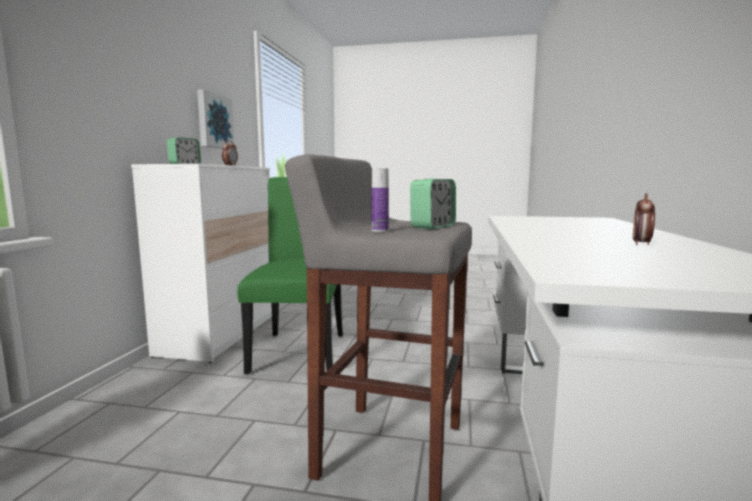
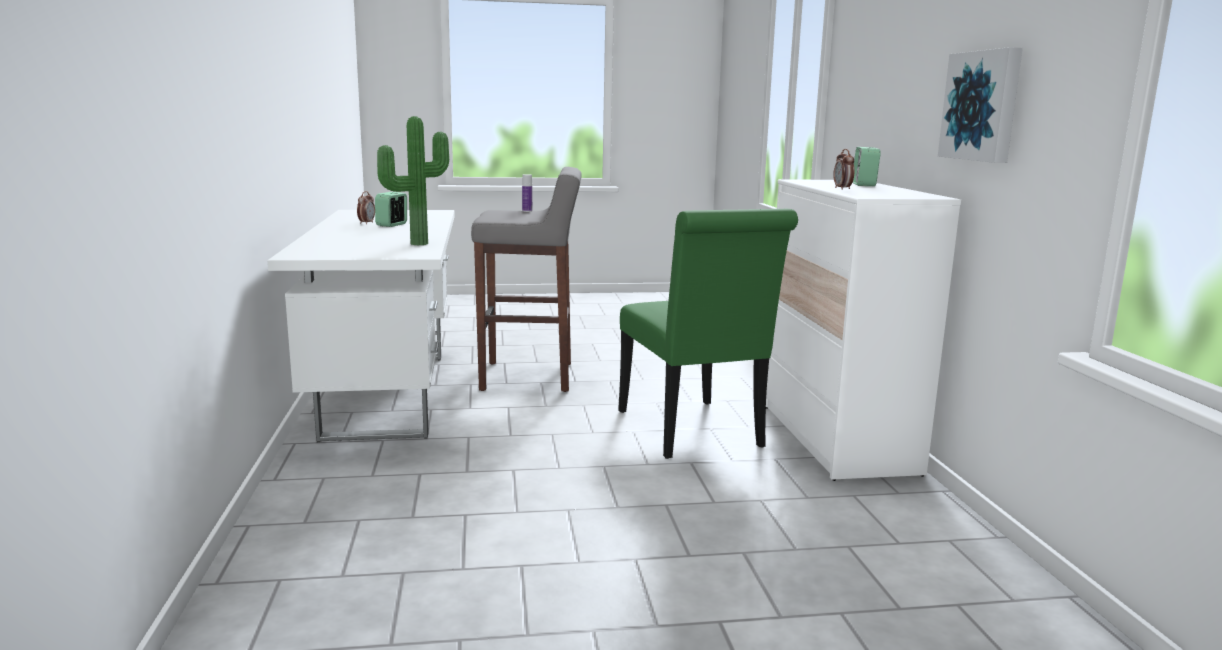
camera: 160 degrees right, 5 degrees up
(433, 227) = (498, 213): alarm clock -> alarm clock (392, 225)
(518, 222) = (417, 243): none -> potted plant

